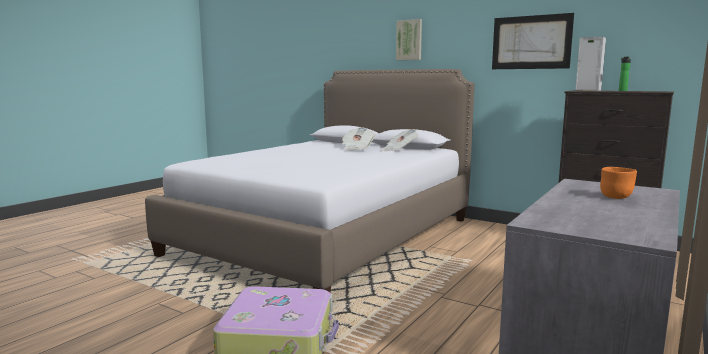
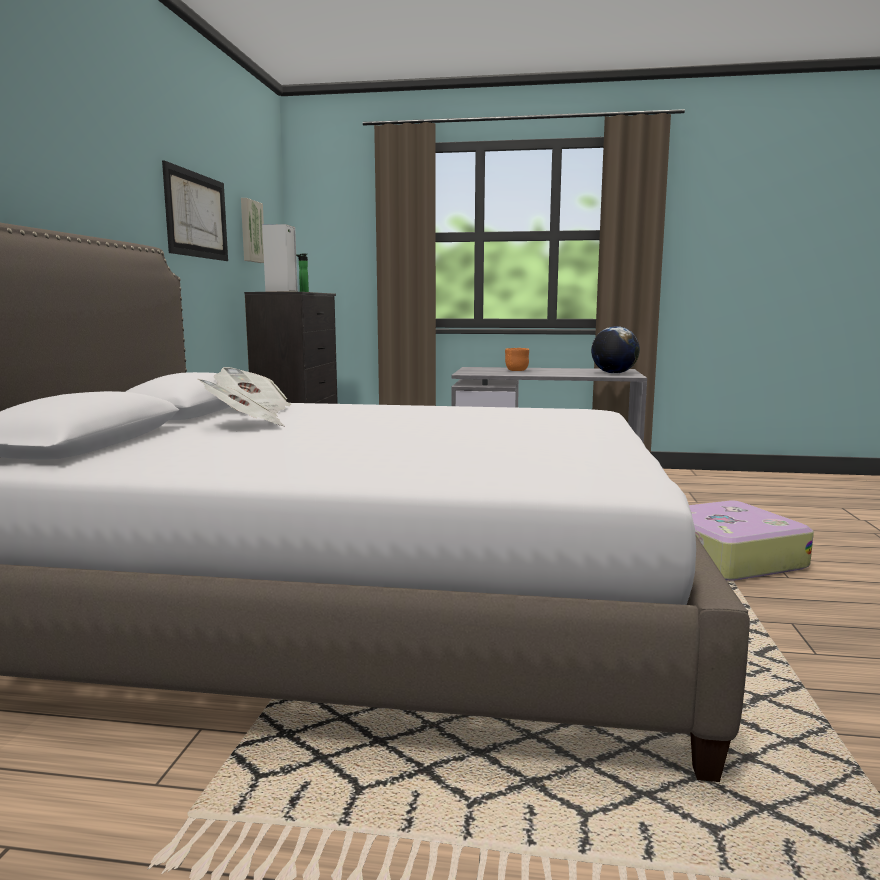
camera: 115 degrees left, 0 degrees up
(409, 40) = (45, 157): picture -> picture (250, 231)
(574, 223) = (613, 373): none -> globe

